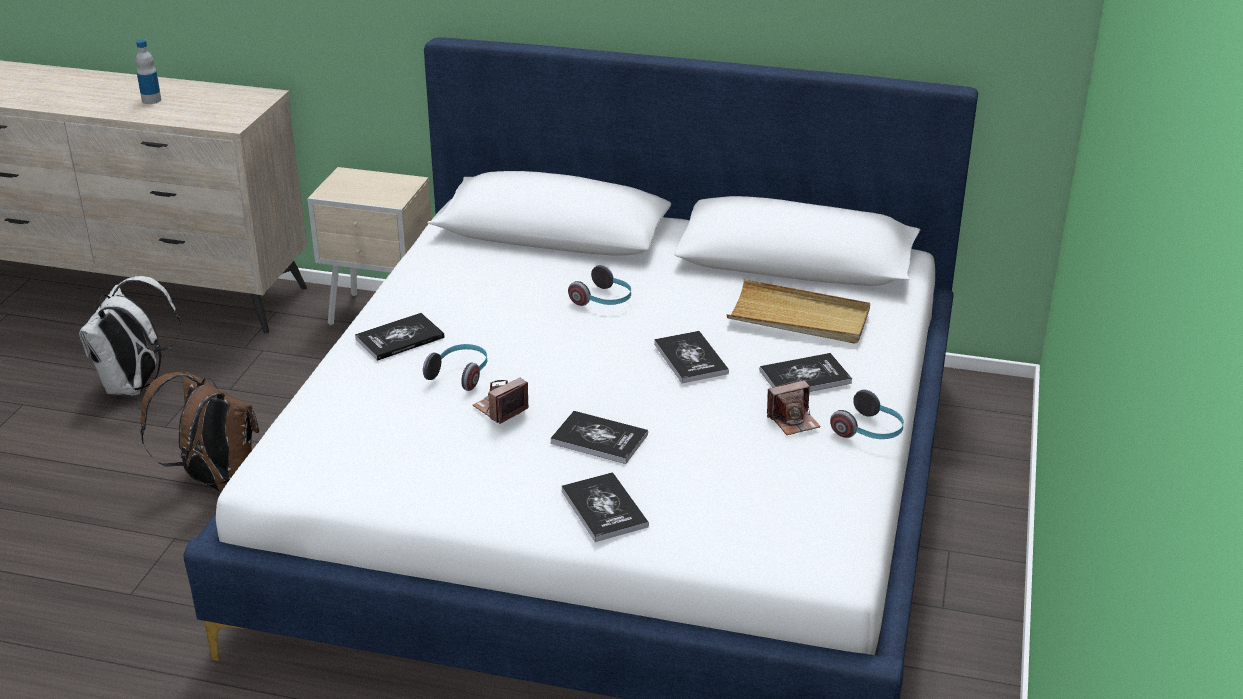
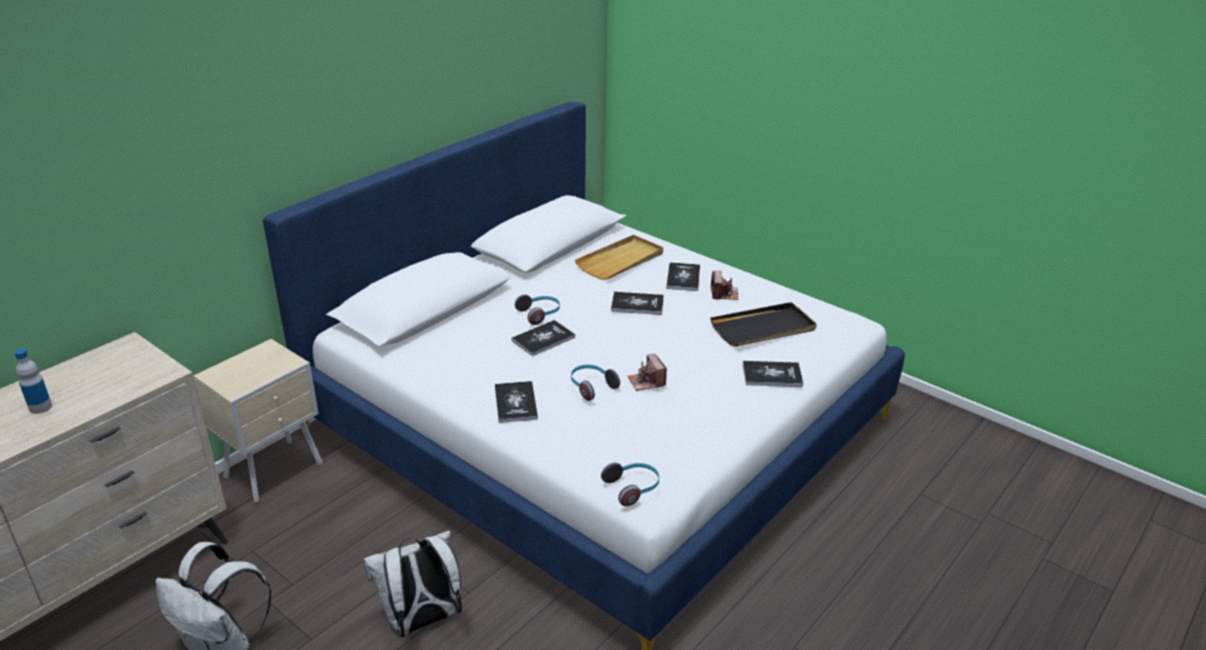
camera: 65 degrees left, 0 degrees up
(214, 481) = (421, 621): brown backpack -> white backpack
(599, 439) = (699, 358): book -> book (543, 339)
(727, 476) = (763, 328): none -> black tray
(870, 431) = (747, 277): headphones -> headphones (633, 488)

